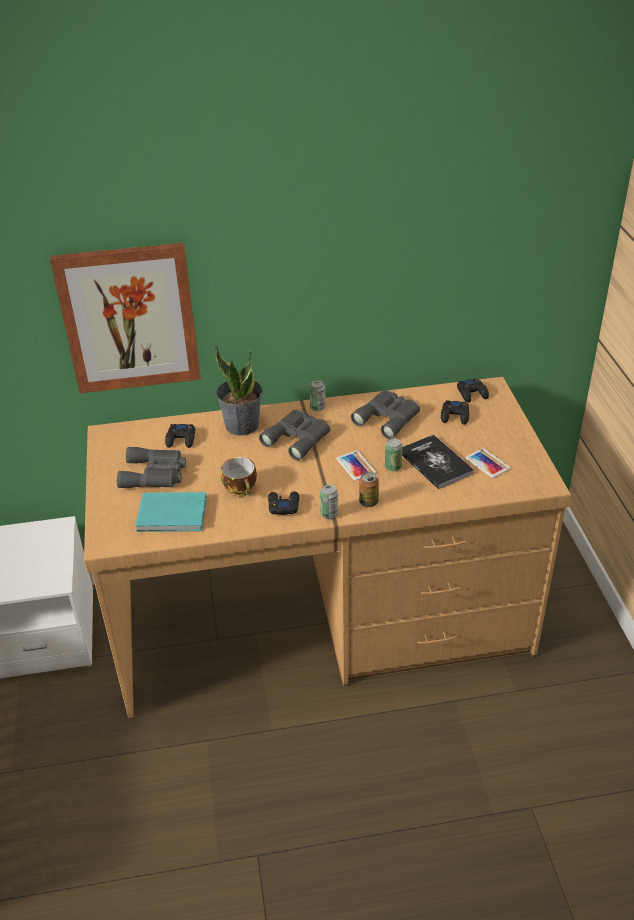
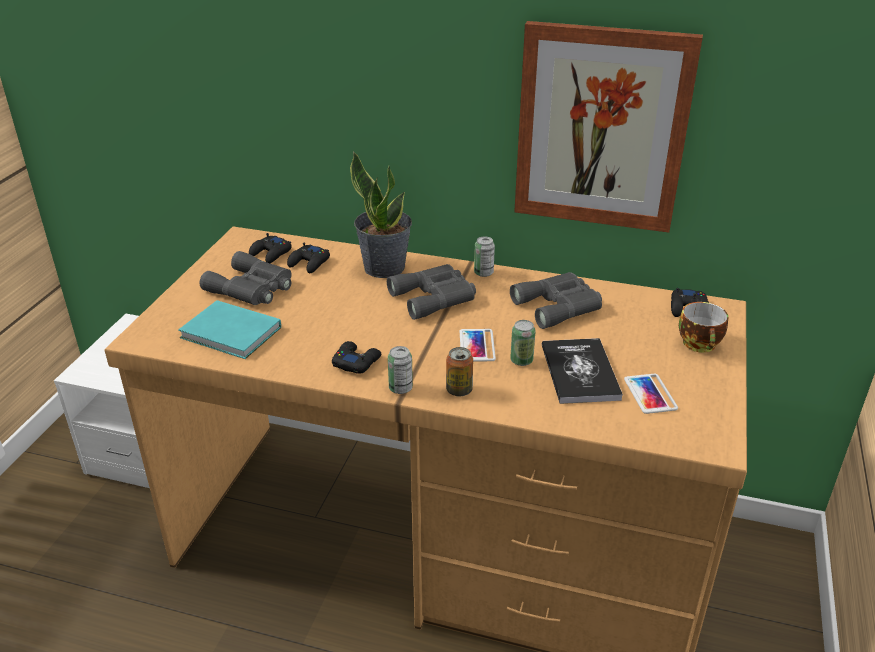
camera: 25 degrees right, 5 degrees down
(129, 318) = (285, 106): picture -> picture (601, 128)
(241, 489) = (326, 331): cup -> cup (701, 345)
(455, 416) = (647, 327): black game controller -> black game controller (271, 254)

